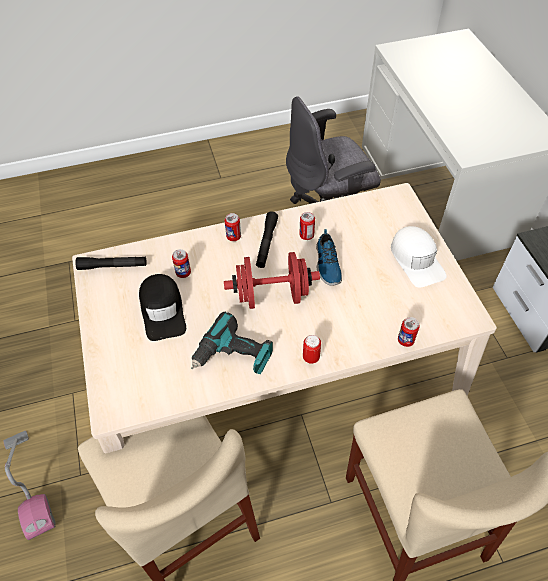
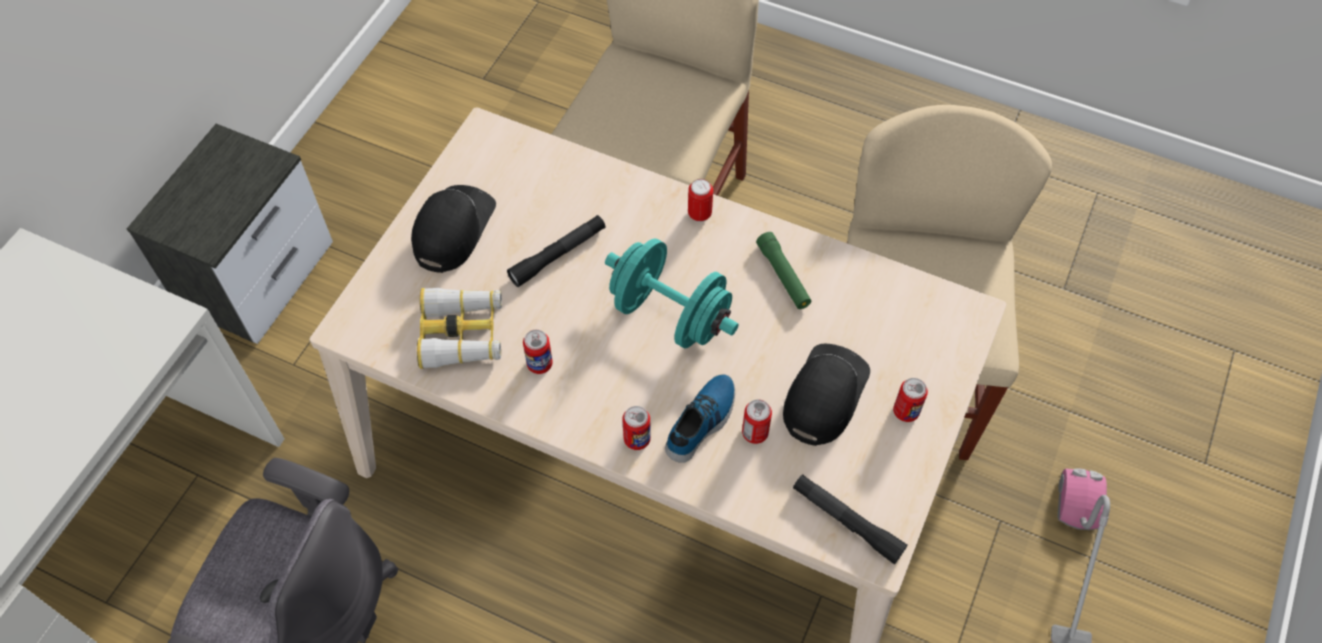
camera: 140 degrees left, 5 degrees up
(233, 356) = (783, 276): power drill -> green flashlight
(266, 243) = (603, 393): black flashlight -> black flashlight (558, 255)
(272, 295) = (670, 314): red dumbbell -> turquoise dumbbell
(327, 264) = (561, 304): shoe -> shoe (702, 422)
(353, 224) = (462, 333): none -> binoculars
(405, 340) = (581, 160): can -> can (906, 411)
(416, 260) = (453, 229): white cap -> black cap

